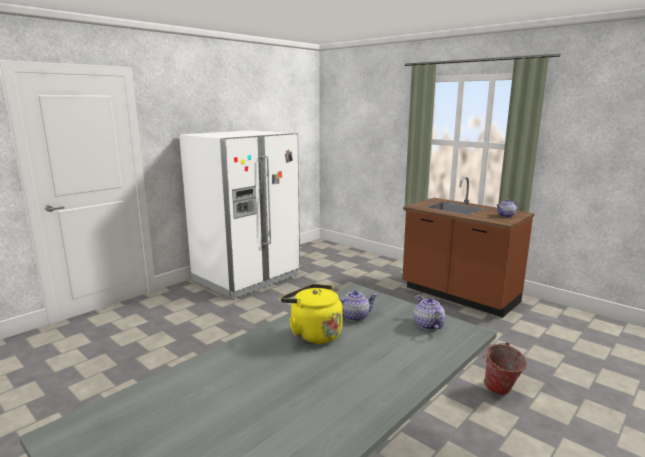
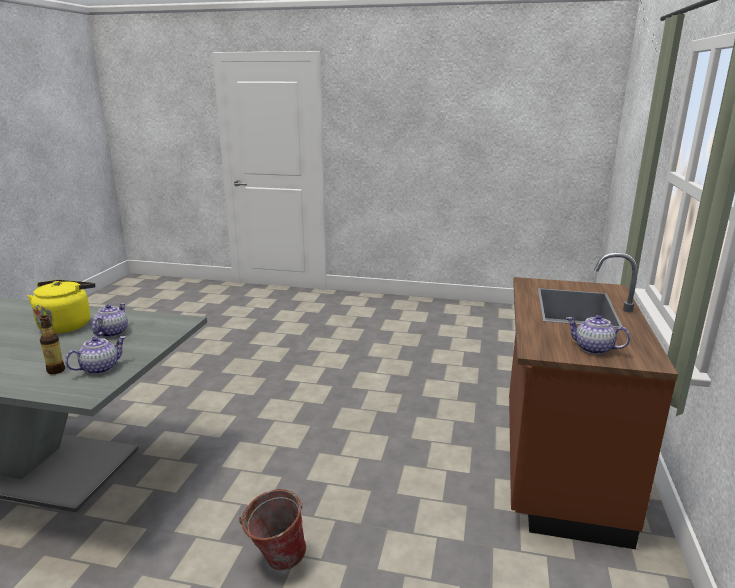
camera: 60 degrees right, 5 degrees up
(246, 277) = (404, 312): white fridge -> none
(354, 316) = (112, 333): teapot -> teapot turned 120 degrees counterclockwise
(420, 342) = (56, 370): none -> bottle

